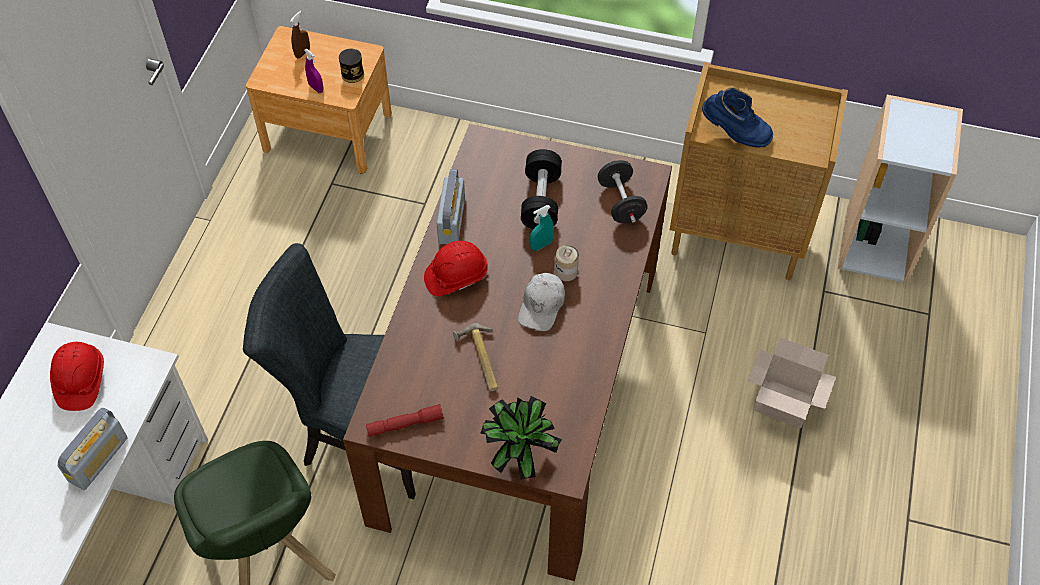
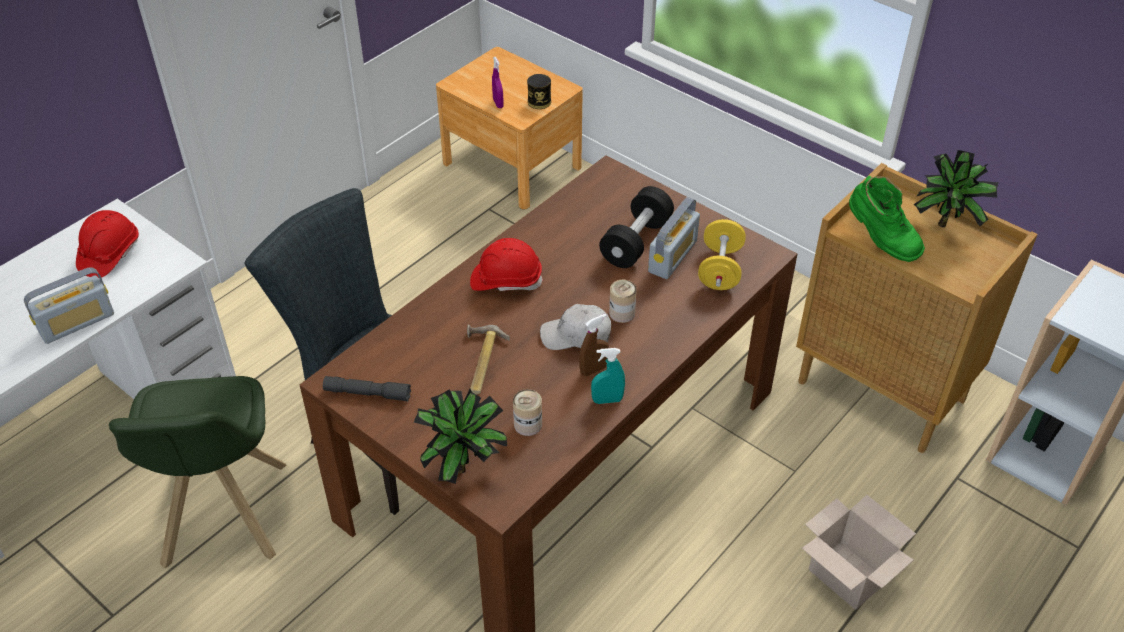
camera: 25 degrees right, 10 degrees down
(302, 53) = (504, 72): brown spray bottle -> brown spray bottle (593, 370)
(405, 424) = (367, 393): red flashlight -> grey flashlight
(451, 221) = (534, 231): radio -> radio (672, 256)
(541, 245) = (611, 281): turquoise spray bottle -> turquoise spray bottle (607, 400)
(542, 306) = (576, 335): white cap -> white cap turned 45 degrees clockwise
(549, 399) = (528, 424): none -> can
(621, 203) = (720, 269): black dumbbell -> yellow dumbbell
(734, 135) = (880, 241): blue boot -> green boot
(776, 101) = (947, 224): none -> potted plant

